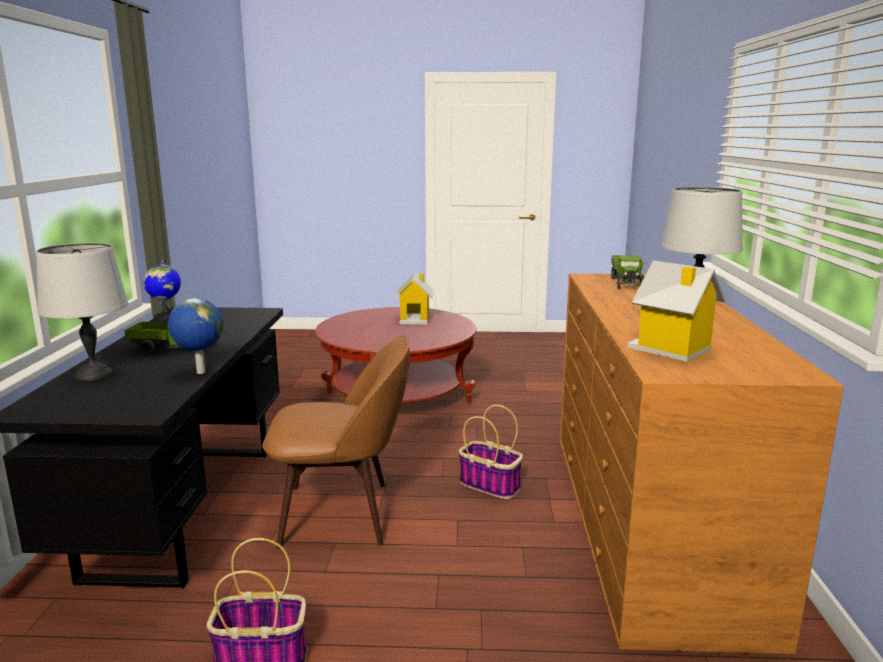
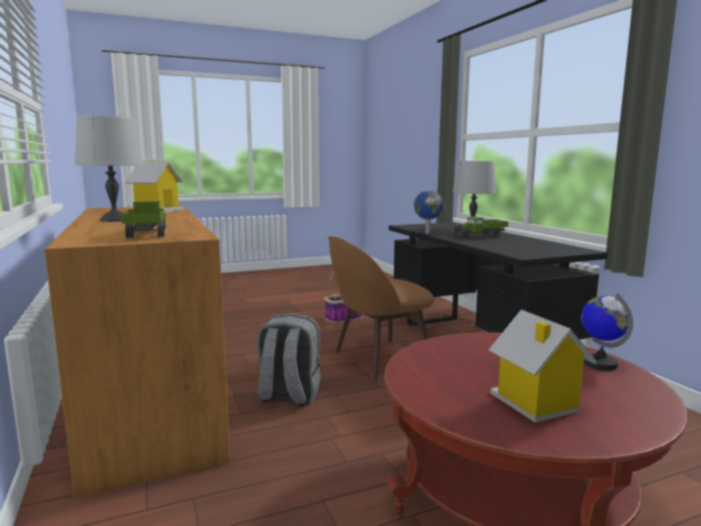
camera: 155 degrees right, 5 degrees down
(166, 318) = (564, 246): globe -> globe (600, 363)
(491, 485) = (288, 396): basket -> grey backpack

